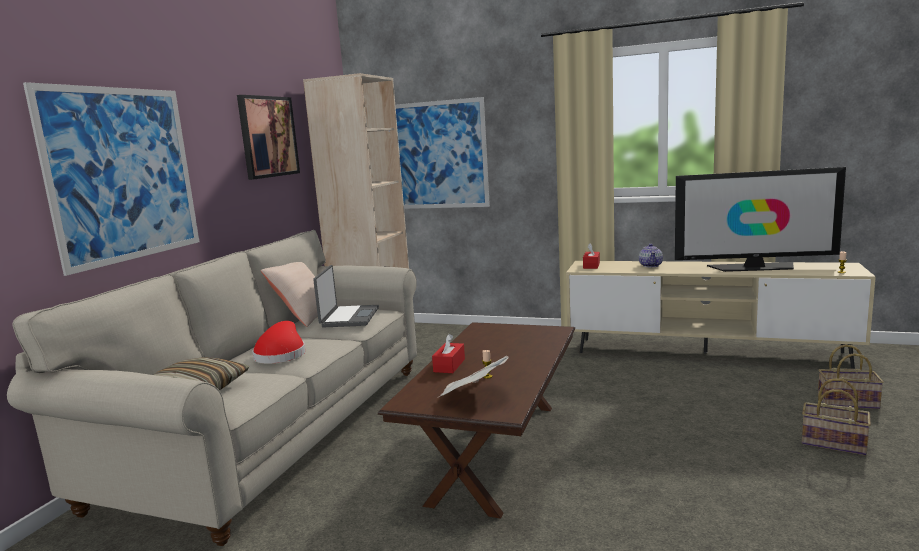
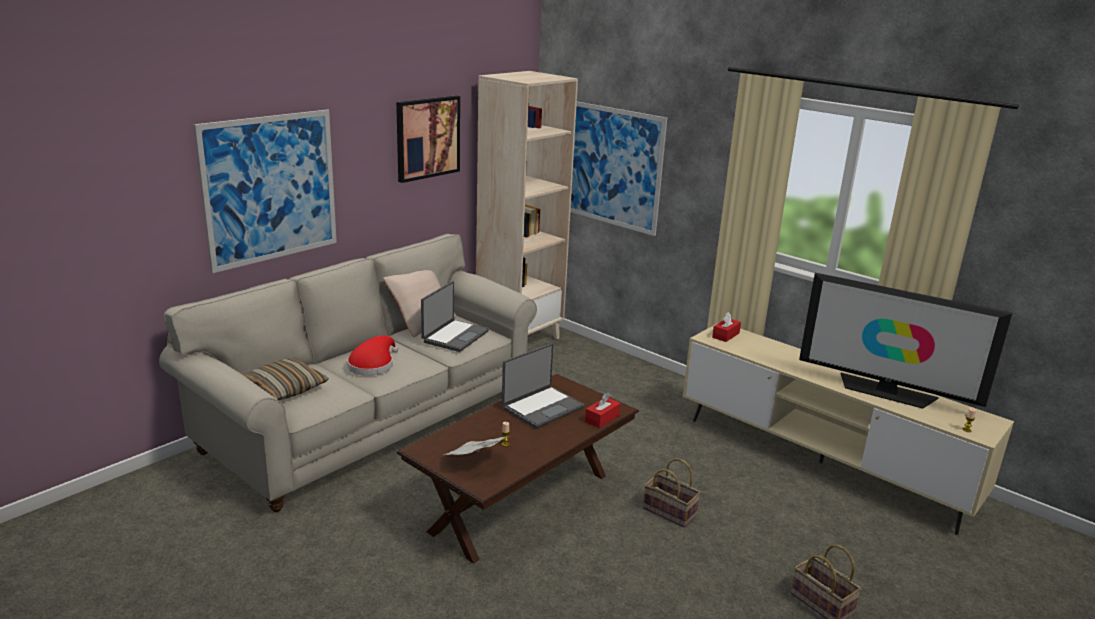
camera: 20 degrees right, 10 degrees up
(449, 365) = (488, 421): red tissue box -> red tissue box (602, 418)
(488, 345) = (542, 407): none -> laptop
(651, 265) = (784, 354): teapot -> none
(849, 402) = (897, 569): basket -> basket (671, 512)

